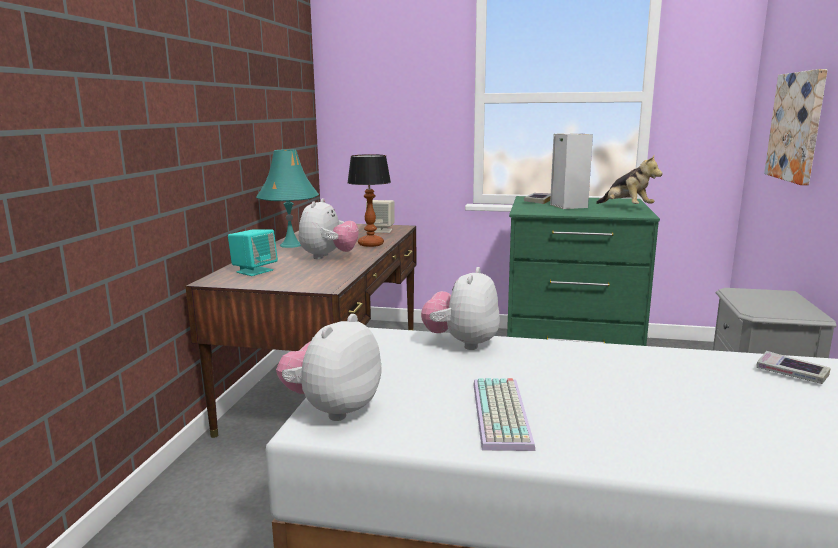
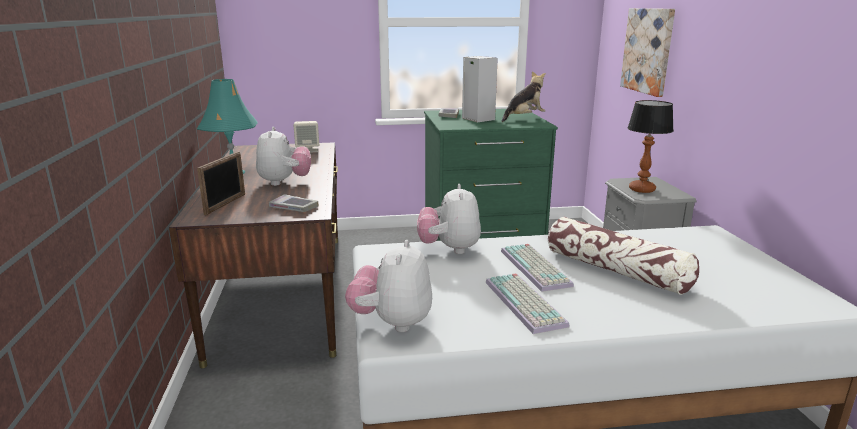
camera: 20 degrees left, 5 degrees up
(254, 271) = (225, 204): turquoise speaker -> picture frame
(370, 244) = (311, 165): table lamp -> table lamp (642, 189)
(550, 377) = (537, 268): none -> keyboard
(626, 208) = (524, 118): plush toy -> plush toy turned 75 degrees counterclockwise
(655, 395) = (616, 270): none -> pillow
(791, 373) = (687, 240): book -> book (293, 207)

